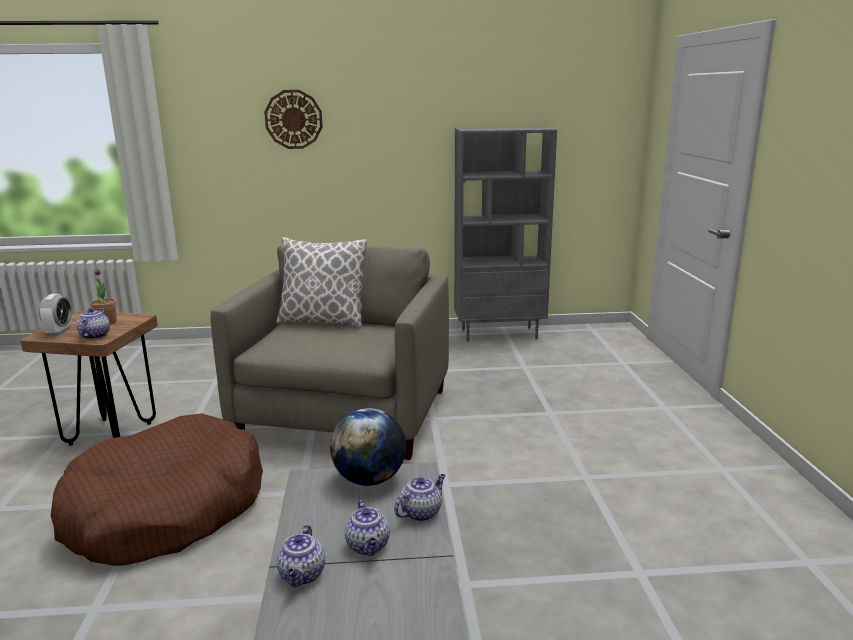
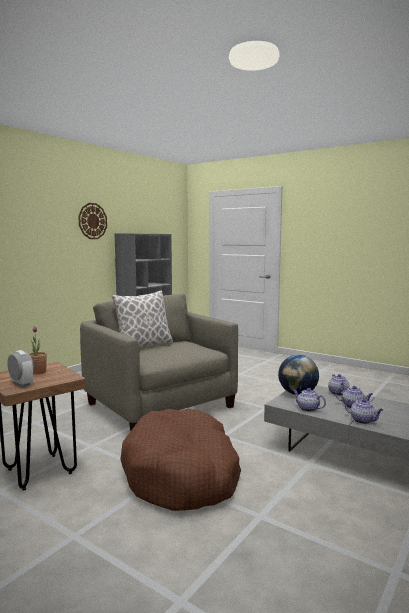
camera: 50 degrees left, 10 degrees down
(95, 336) = (60, 377): teapot -> teapot (307, 409)
(293, 119) = (24, 224): wall clock -> wall clock (92, 221)

